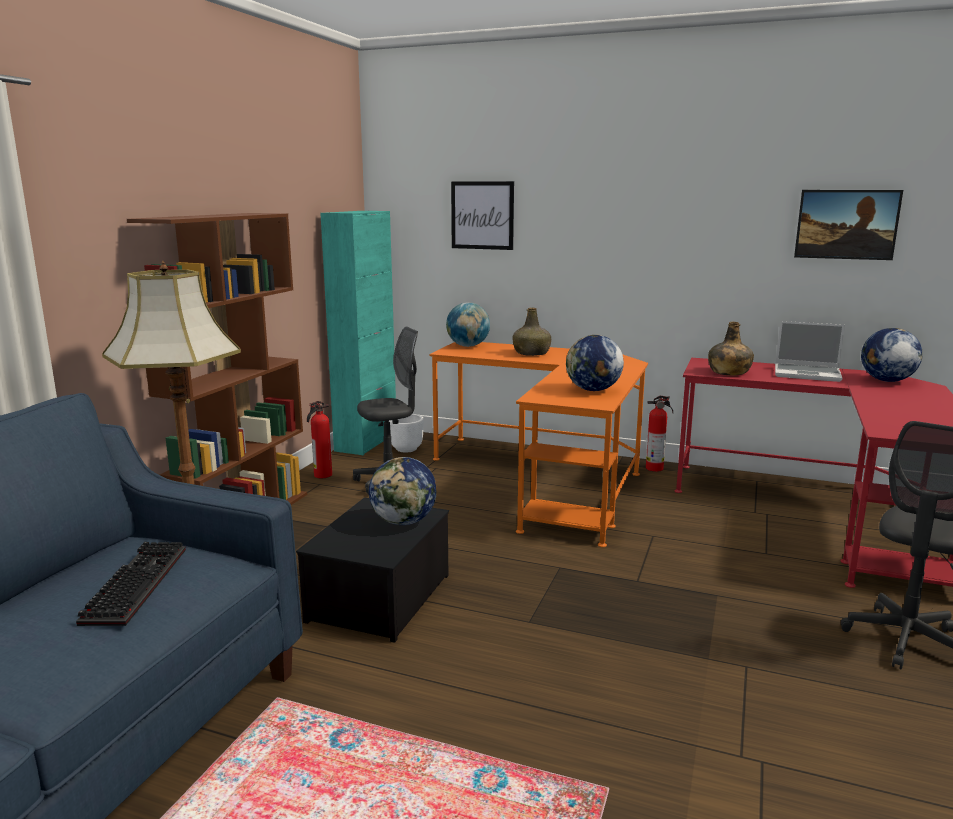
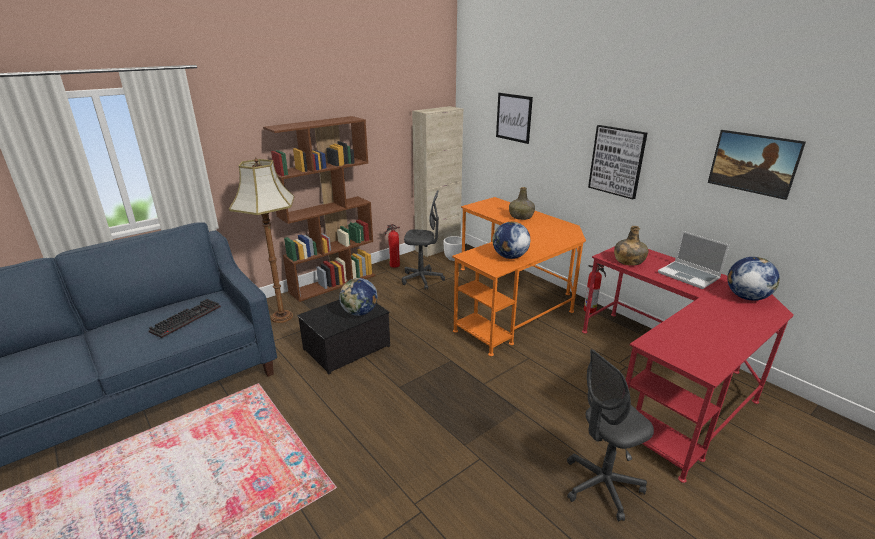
camera: 30 degrees right, 10 degrees up
(366, 442) = (438, 248): turquoise cabinet -> beige cabinet
(468, 346) = (492, 203): globe -> none
(662, 252) = (617, 161): none -> picture

